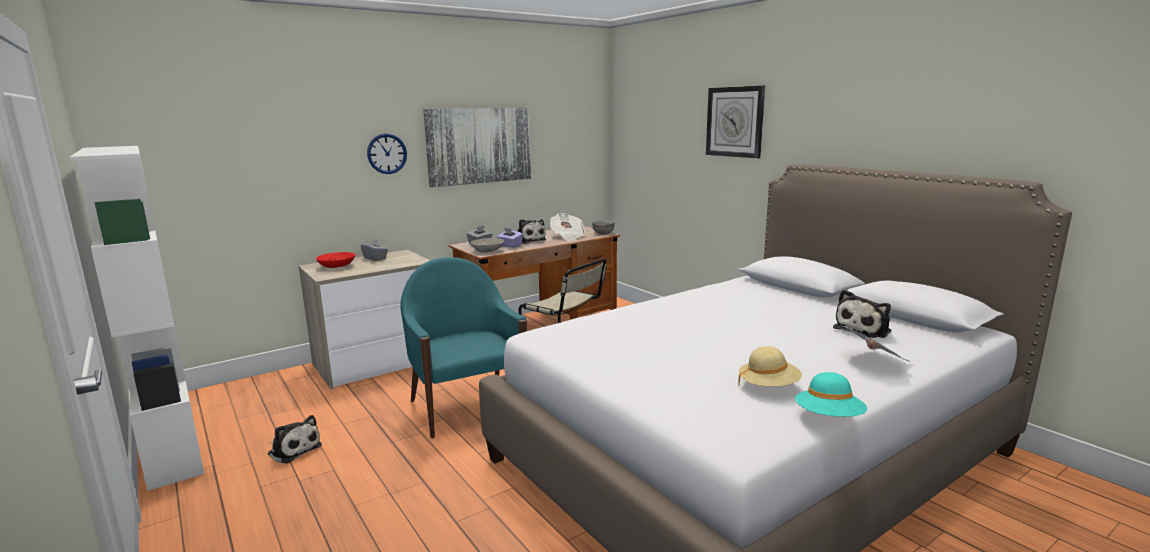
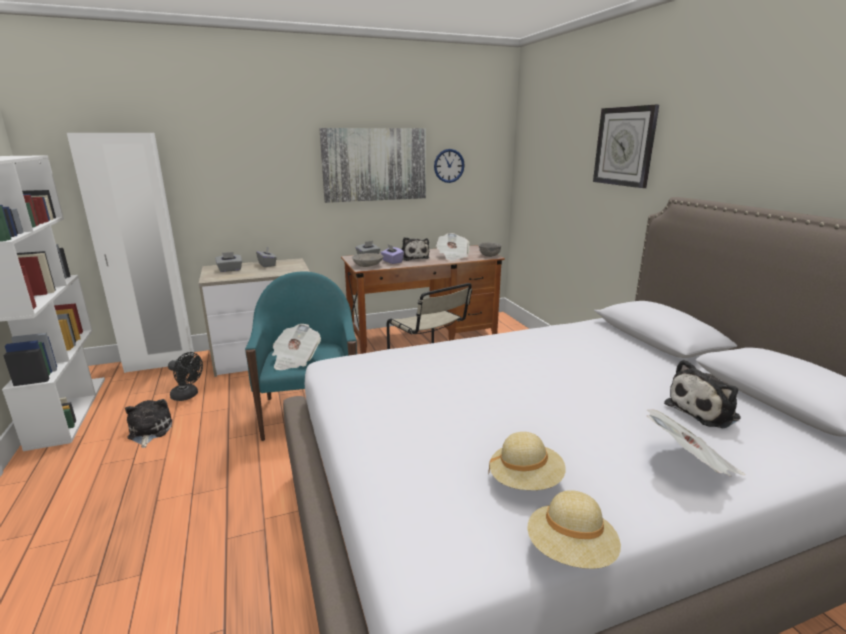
camera: 15 degrees right, 5 degrees up
(251, 384) = (160, 363): none -> white wardrobe
(293, 449) = (149, 431): plush toy -> plush toy turned 150 degrees counterclockwise
(313, 411) = (188, 396): none -> black fan
(337, 266) = (230, 270): red bowl -> grey tissue box
(387, 153) = (284, 169): wall clock -> wall clock (449, 165)
(458, 347) = (295, 360): none -> newspaper
(828, 418) = (570, 552): turquoise hat -> beige hat

